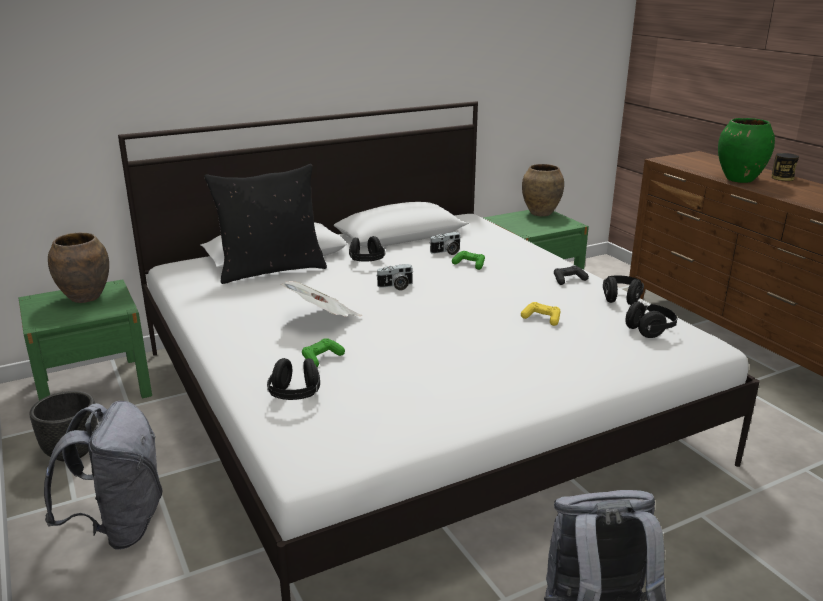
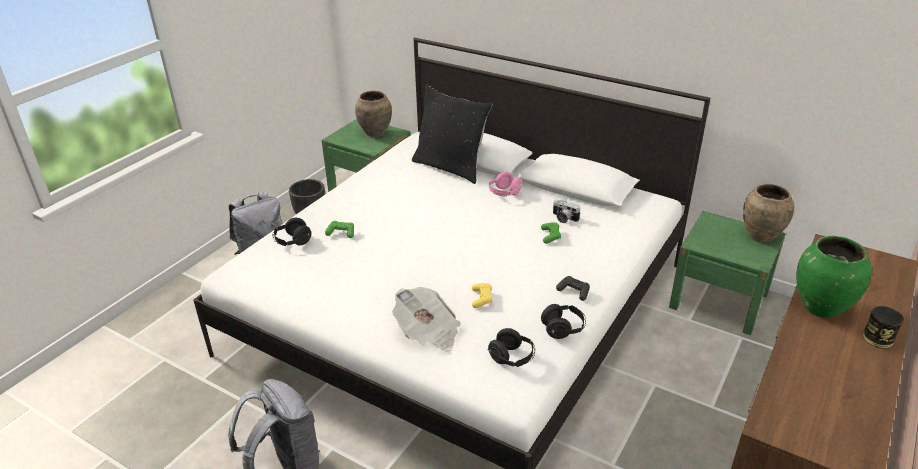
camera: 60 degrees right, 10 degrees up
(323, 318) = (396, 213): newspaper -> newspaper (428, 333)
(366, 262) = (504, 194): black headphones -> pink headphones
(396, 286) = (473, 220): camera -> none

